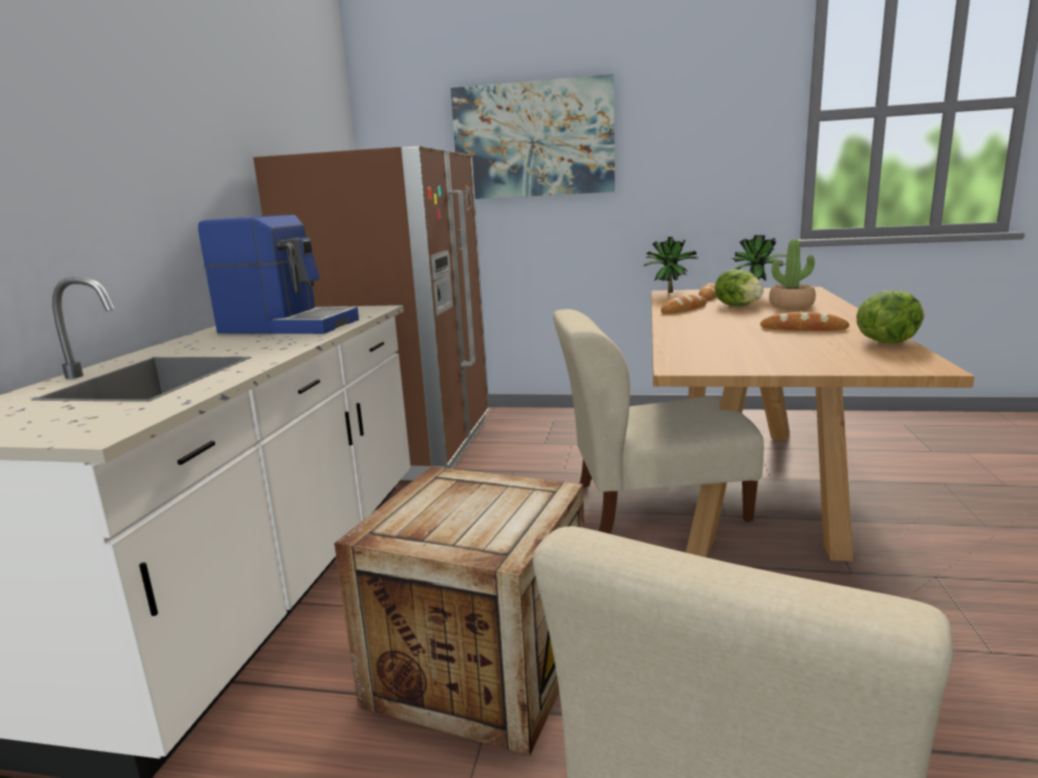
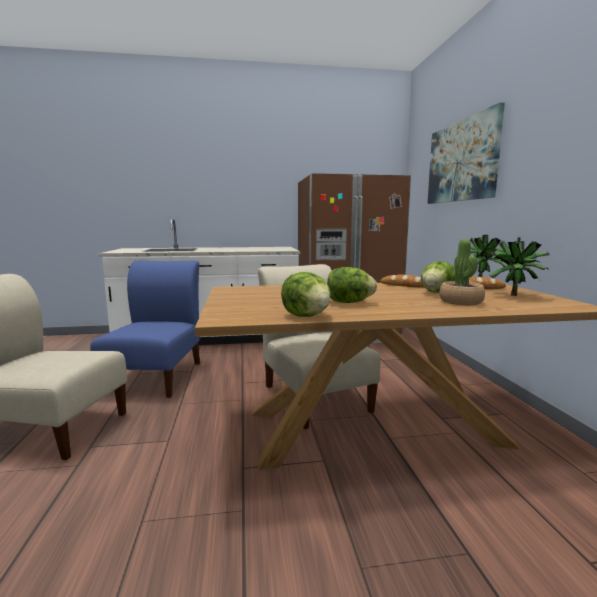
camera: 70 degrees right, 5 degrees down
(289, 326) = (247, 249): coffee machine -> none
(480, 666) = (157, 376): crate -> blue chair
(803, 328) = (349, 302): bread -> lettuce

